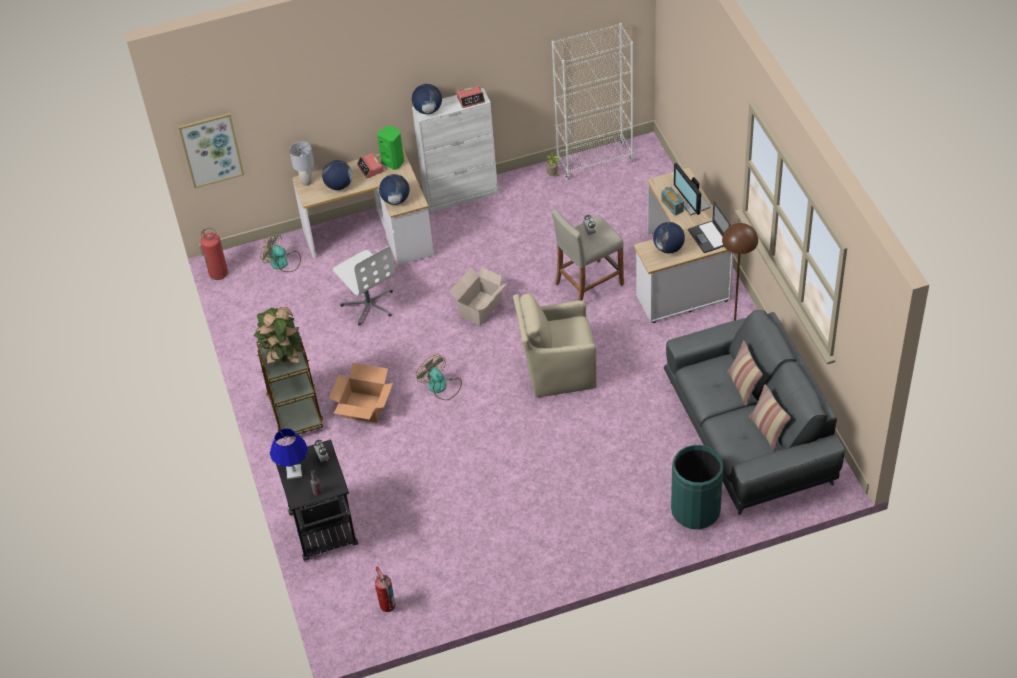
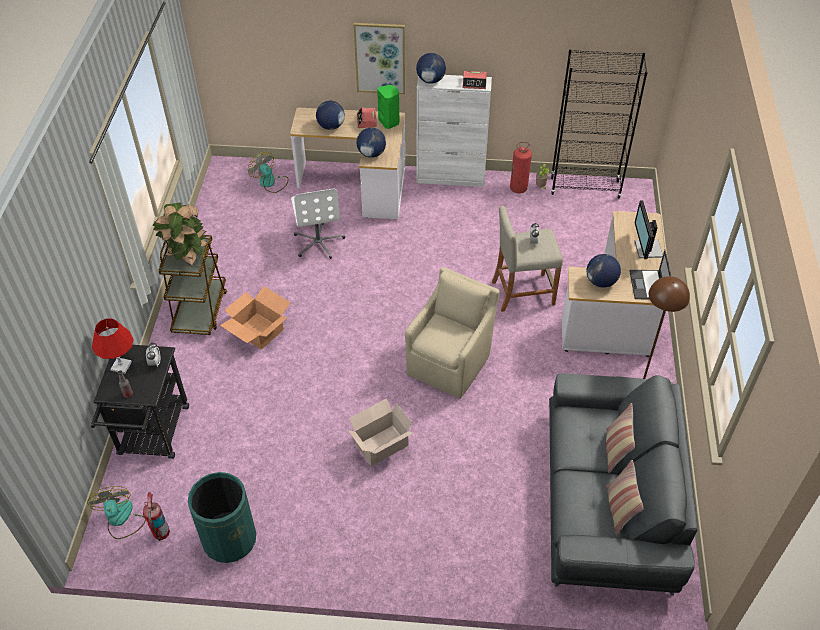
camera: 20 degrees right, 0 degrees up
(211, 149) = (223, 54): picture -> picture (380, 58)
(218, 274) = (214, 174): fire extinguisher -> fire extinguisher (518, 188)
(294, 472) = (121, 366): blue table lamp -> red table lamp
(307, 181) = (306, 115): grey table lamp -> none
(441, 387) = (336, 338): fan -> fan (121, 519)
(479, 309) = (411, 280): cardboard box -> cardboard box (380, 446)
(557, 370) = (450, 363): beige armchair -> beige armchair turned 105 degrees clockwise
(595, 161) = (585, 187): white bookcase -> black bookcase
(672, 206) = (625, 243): radio -> none
(695, 510) = (512, 561): green trash can -> green trash can (229, 539)

